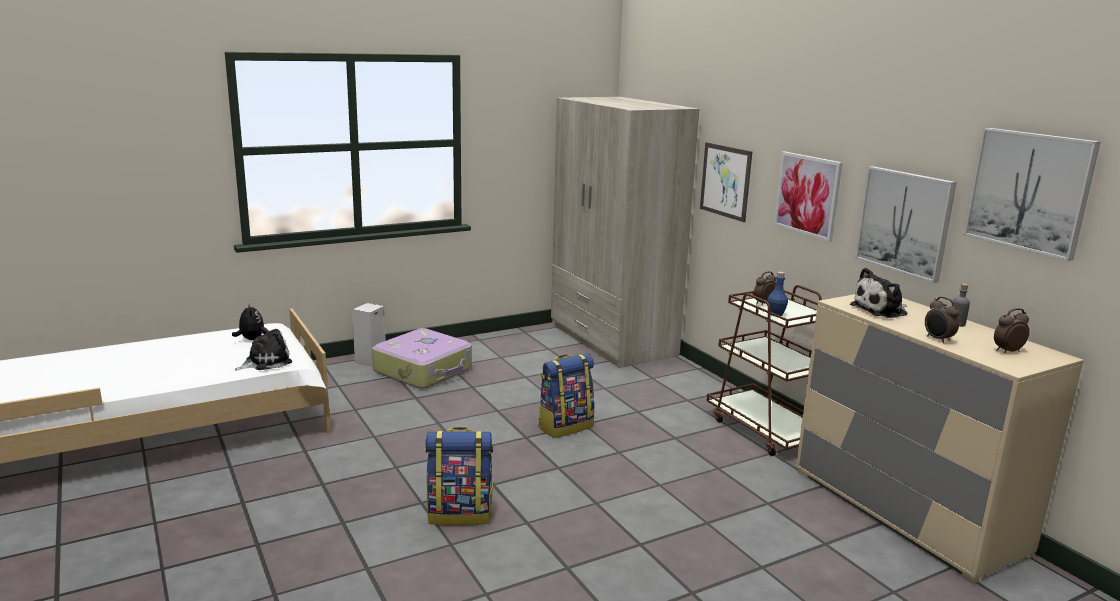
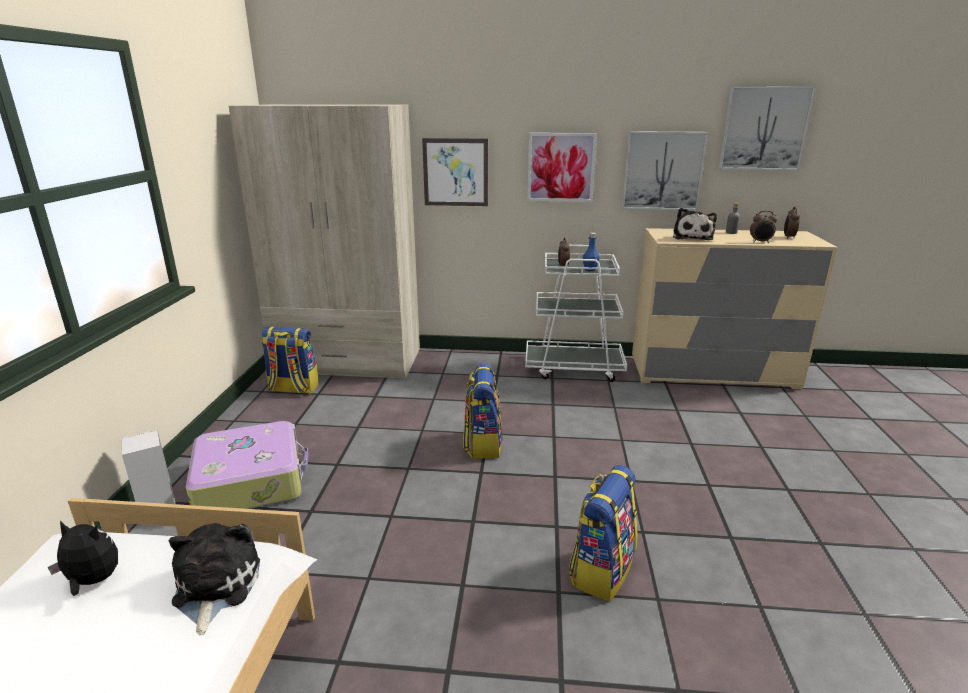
camera: 55 degrees left, 5 degrees up
(542, 339) = (293, 389): none -> backpack
(767, 430) = (574, 368): brown cart -> white cart

